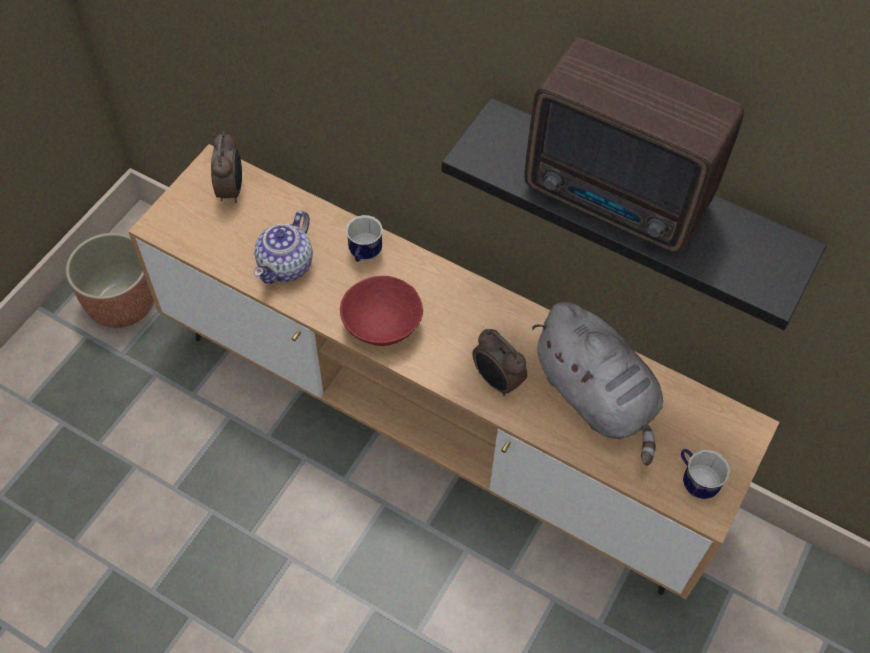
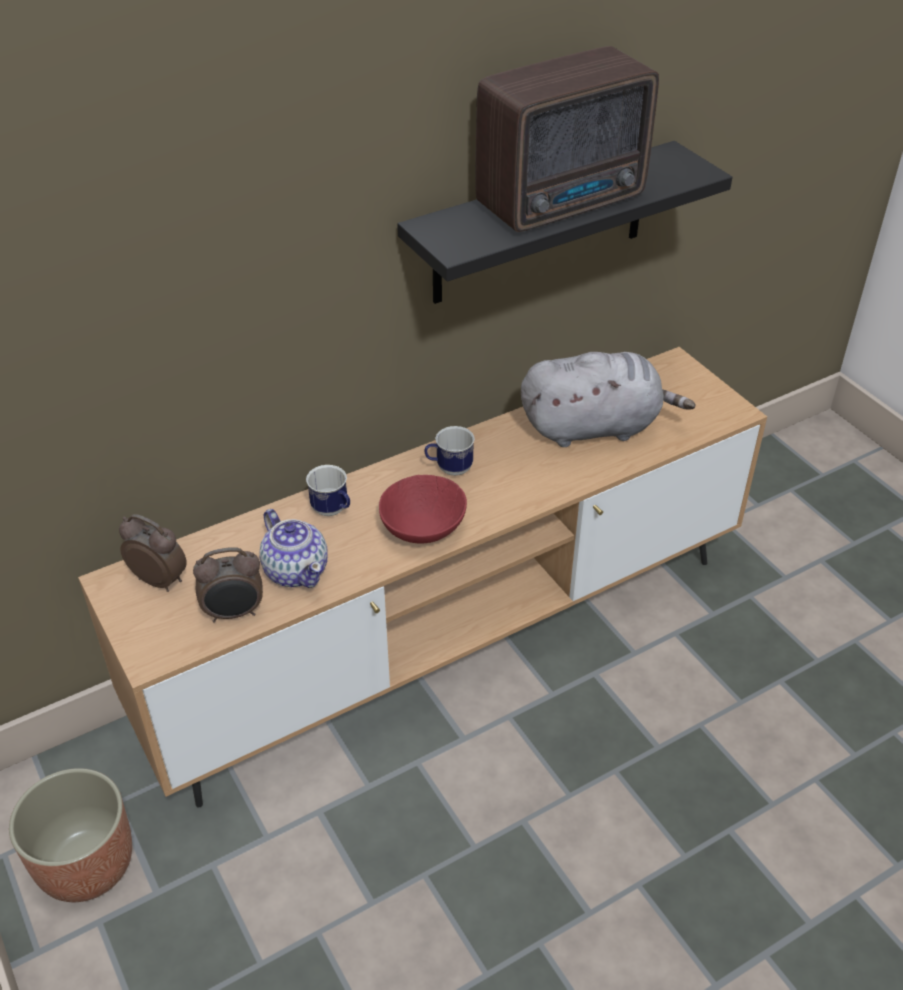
camera: 60 degrees left, 15 degrees down
(496, 381) = (539, 478): alarm clock -> alarm clock (234, 613)
(695, 481) = (706, 407): mug -> mug (449, 469)

